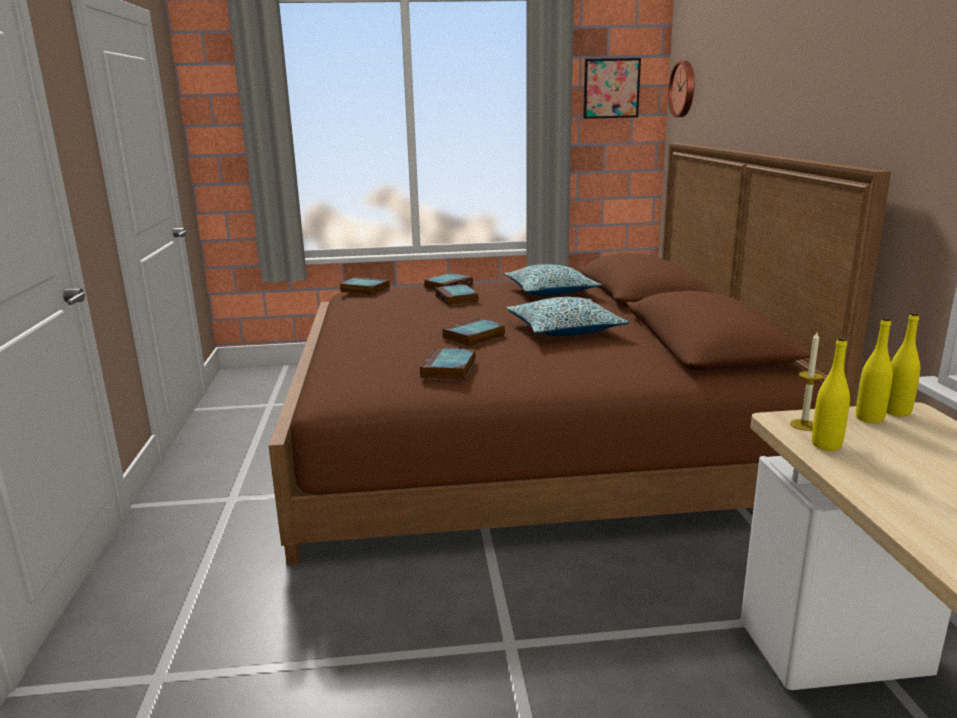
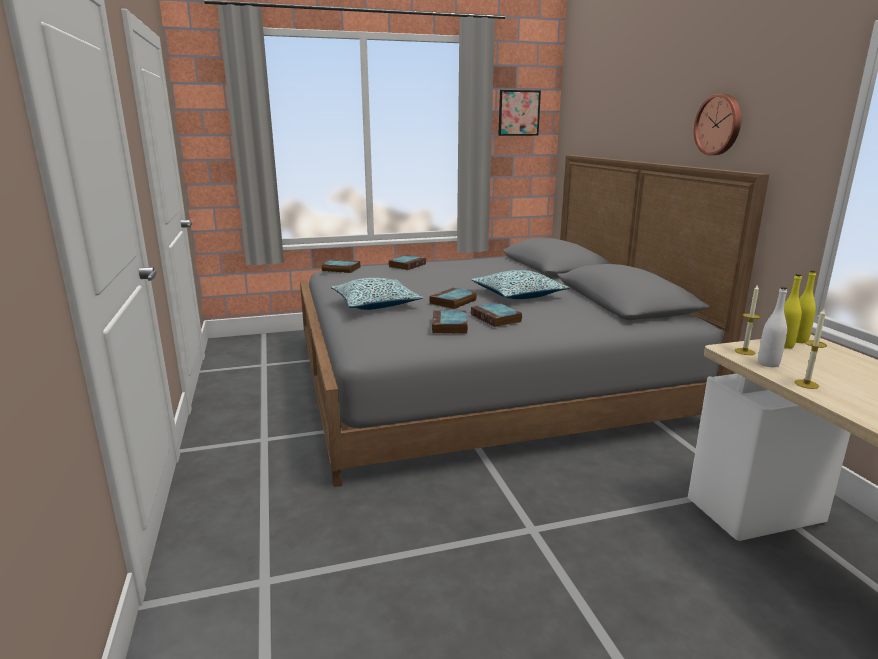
camera: 10 degrees left, 0 degrees up
(457, 299) = (421, 274): book -> book (497, 318)
(527, 436) = (481, 379): brown bed -> grey bed
(550, 292) = (489, 268): pillow -> pillow (376, 304)
(684, 89) = (575, 115): wall clock -> wall clock (719, 125)
(826, 445) = (768, 364): yellow bottle -> white bottle
(863, 479) = (806, 384): none -> candle

